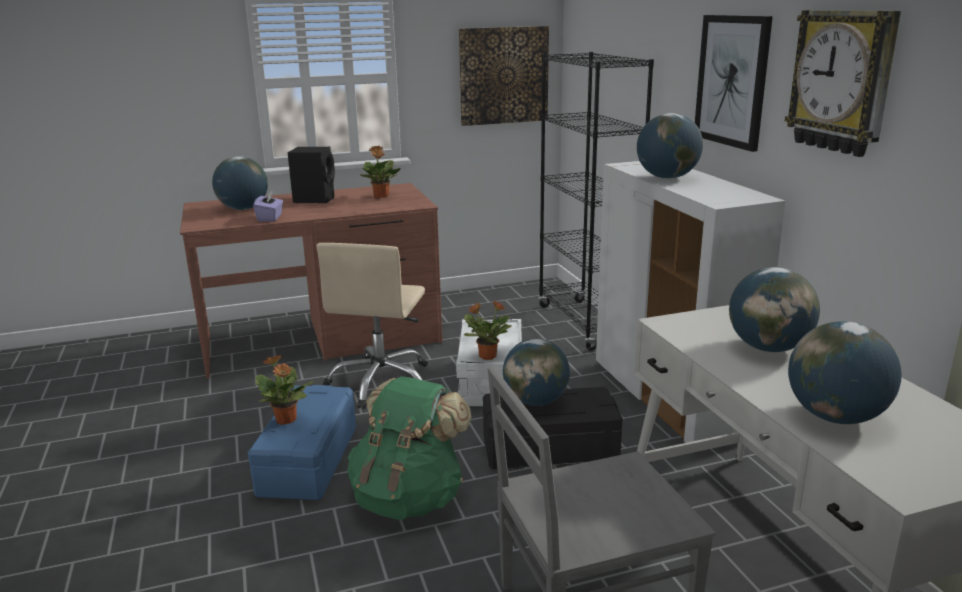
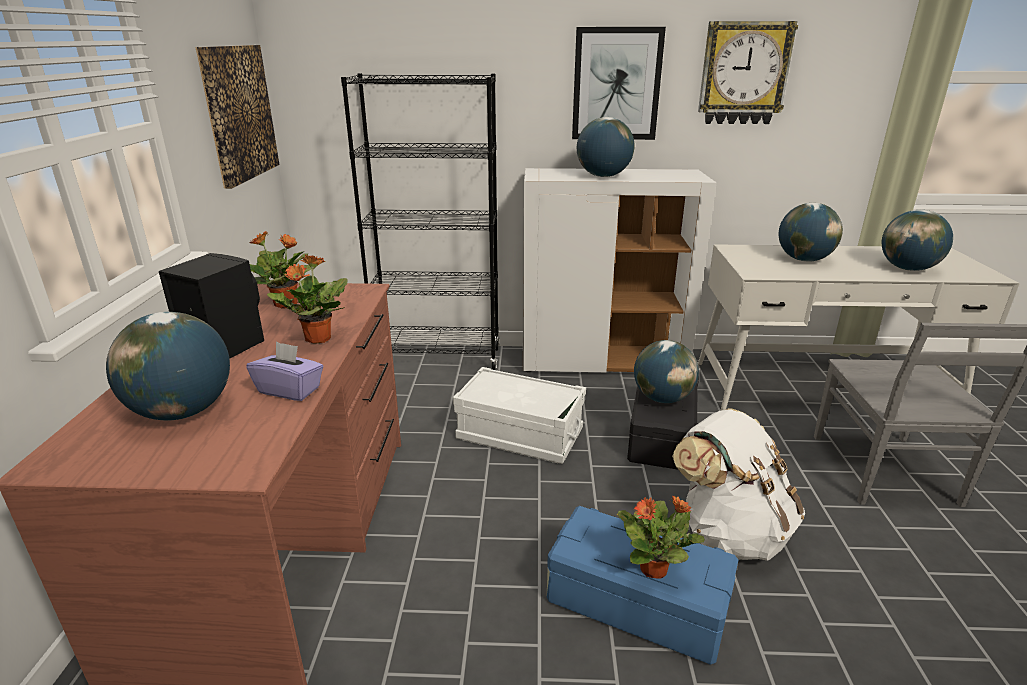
camera: 70 degrees left, 5 degrees up
(381, 382) = (469, 509): beige office chair -> none
(409, 498) = (729, 532): green backpack -> white backpack
(487, 356) = (554, 402): potted plant -> potted plant (317, 339)

